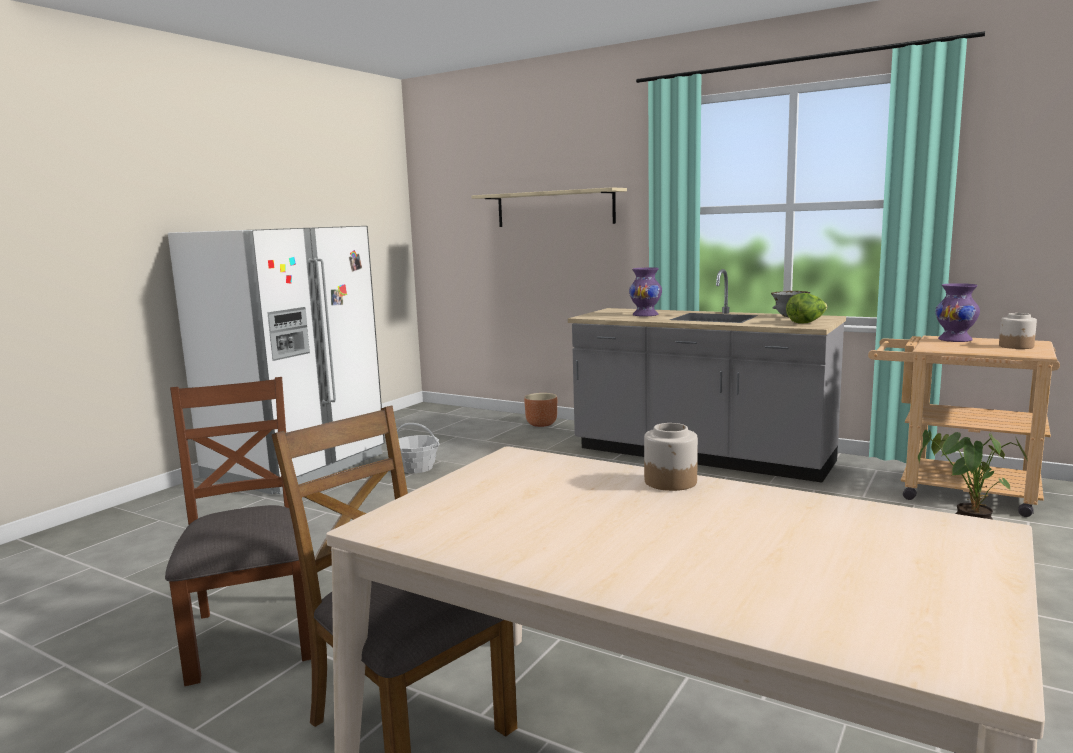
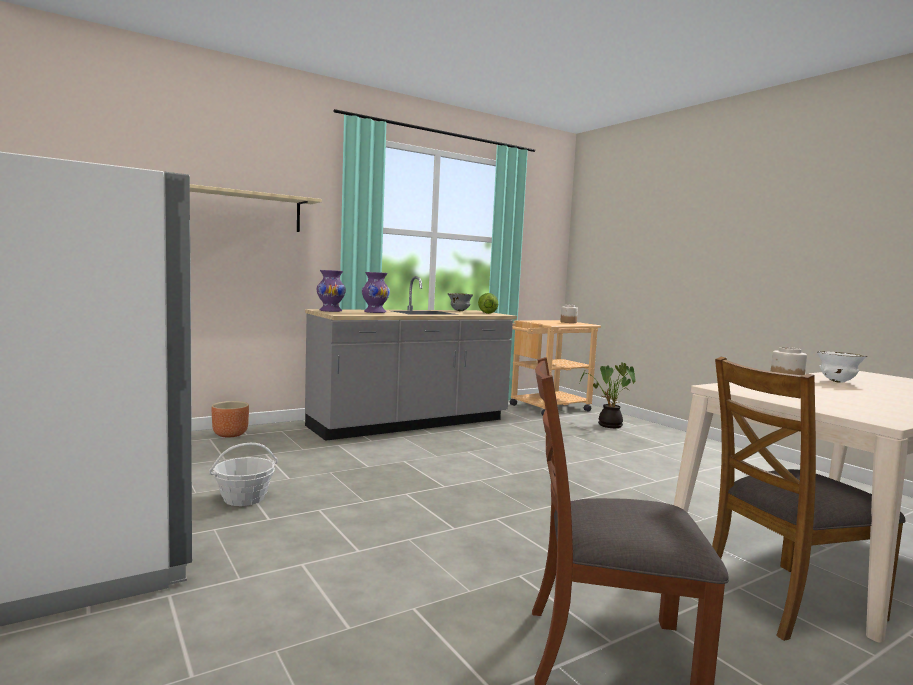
camera: 65 degrees left, 5 degrees down
(745, 511) = (838, 382): none -> white bowl
(955, 340) = (538, 321): purple vase -> purple vase (331, 311)

